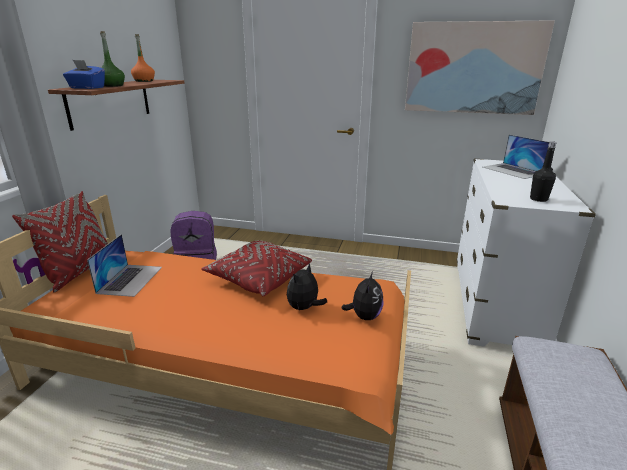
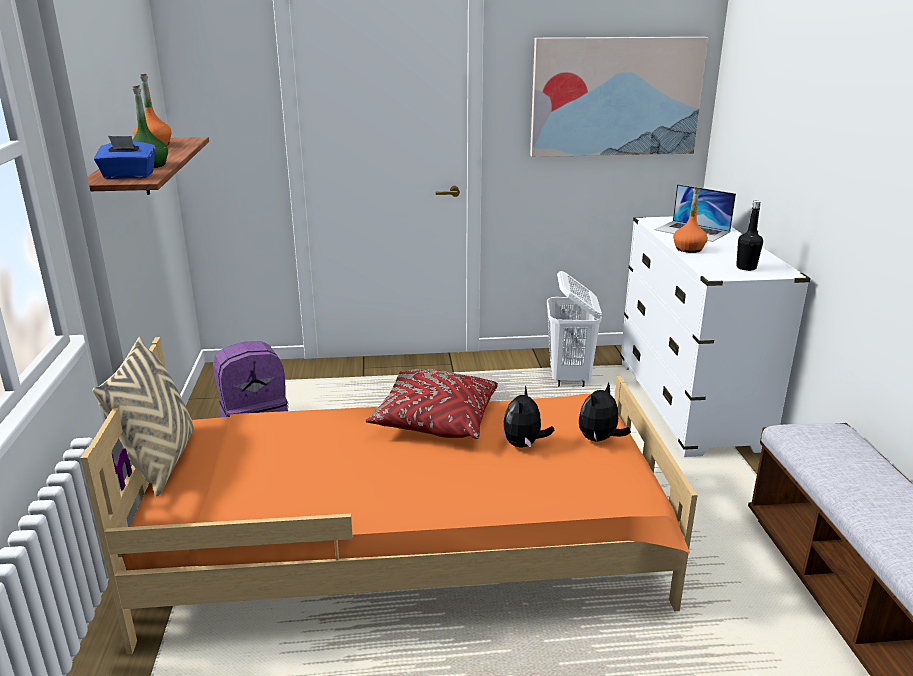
camera: 20 degrees left, 0 degrees up
(79, 272) = (161, 462): red pillow -> beige pillow
(130, 279) = (257, 456): laptop -> none
(364, 316) = (599, 439): plush toy -> plush toy turned 135 degrees counterclockwise
(413, 269) = (569, 378): none -> white laundry basket
(499, 181) = (688, 249): none -> orange bottle

